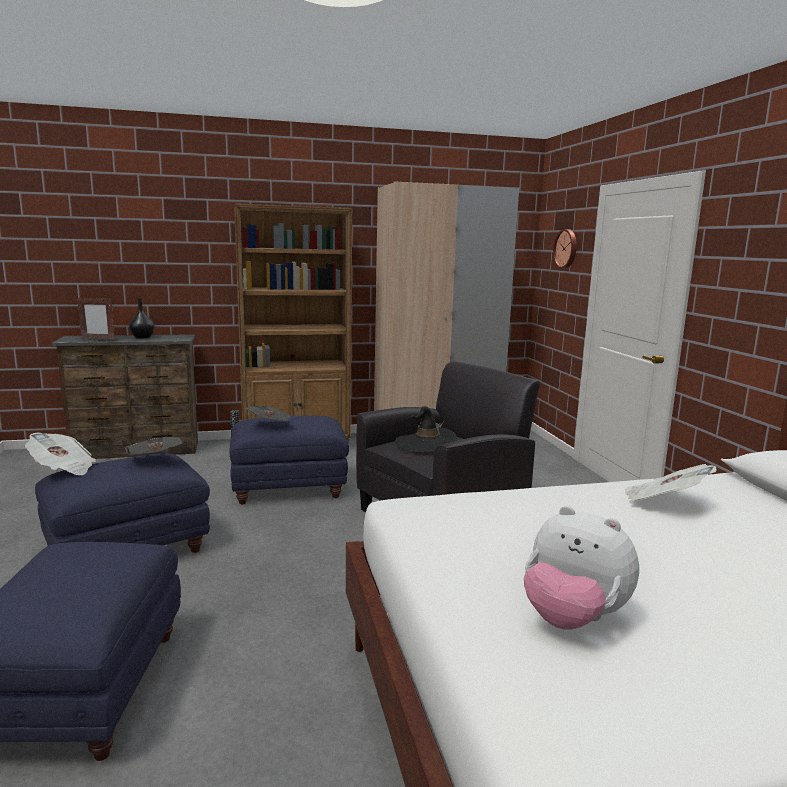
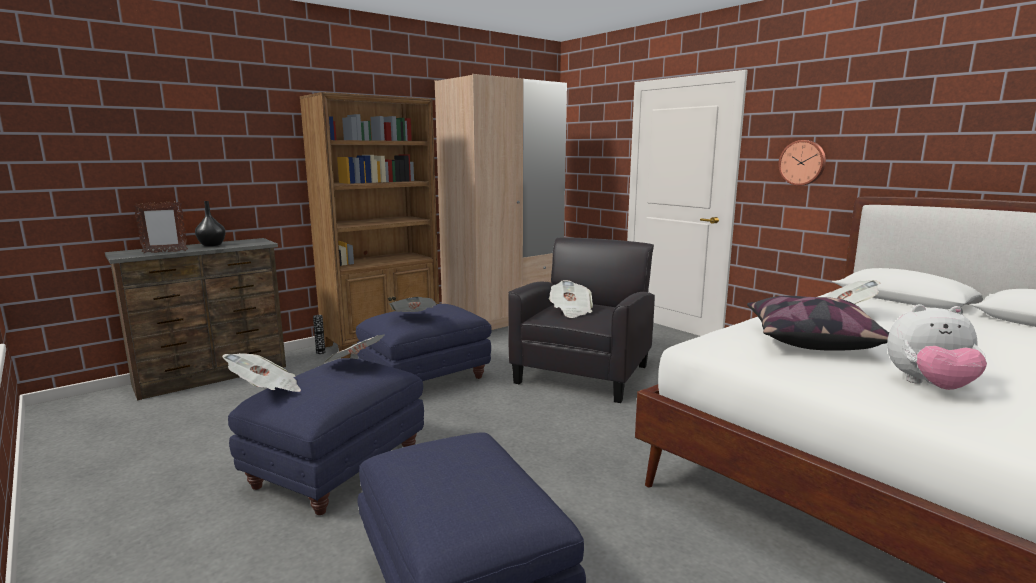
camera: 25 degrees left, 0 degrees up
(425, 444) = (571, 311): black hat -> newspaper
(538, 527) = (809, 340): none -> pillow
(566, 249) = (598, 137): wall clock -> wall clock (802, 162)

